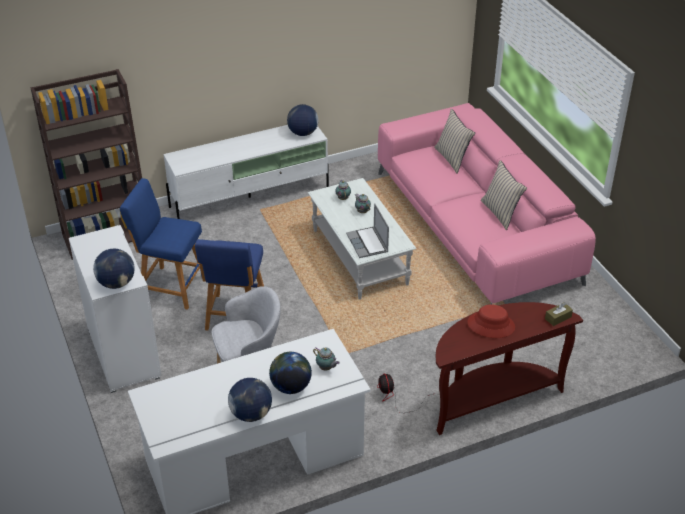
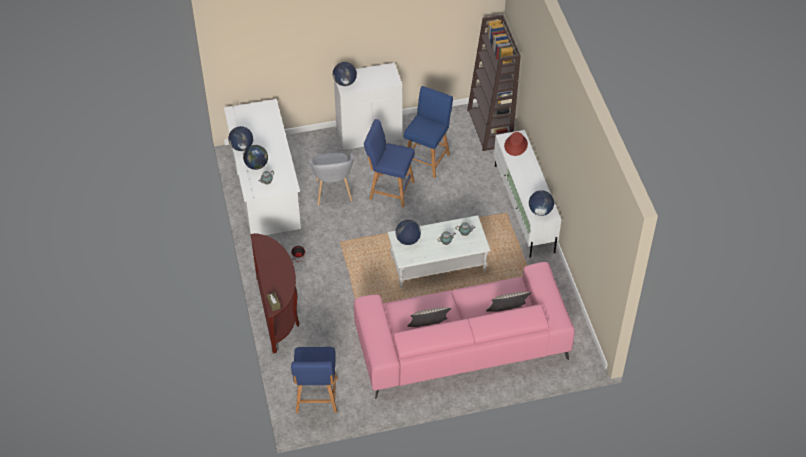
camera: 100 degrees right, 10 degrees up
(368, 243) = (408, 240): laptop -> globe
(491, 325) = (277, 266): red hat -> red hat (516, 145)
(611, 337) = (316, 398): none -> blue stool

